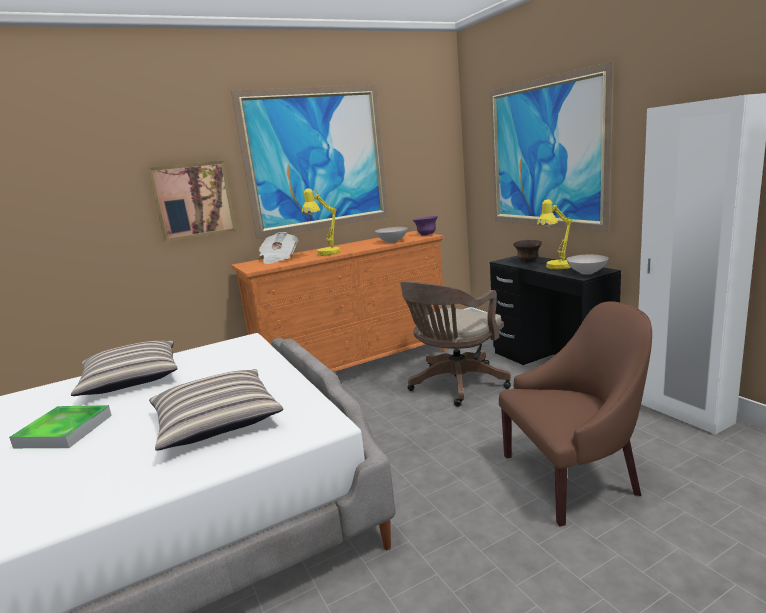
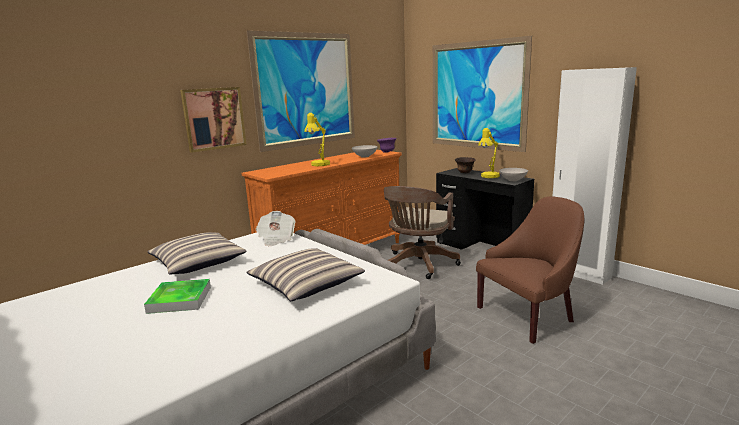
camera: 15 degrees left, 0 degrees up
(279, 259) = (281, 168): newspaper -> newspaper (276, 239)

